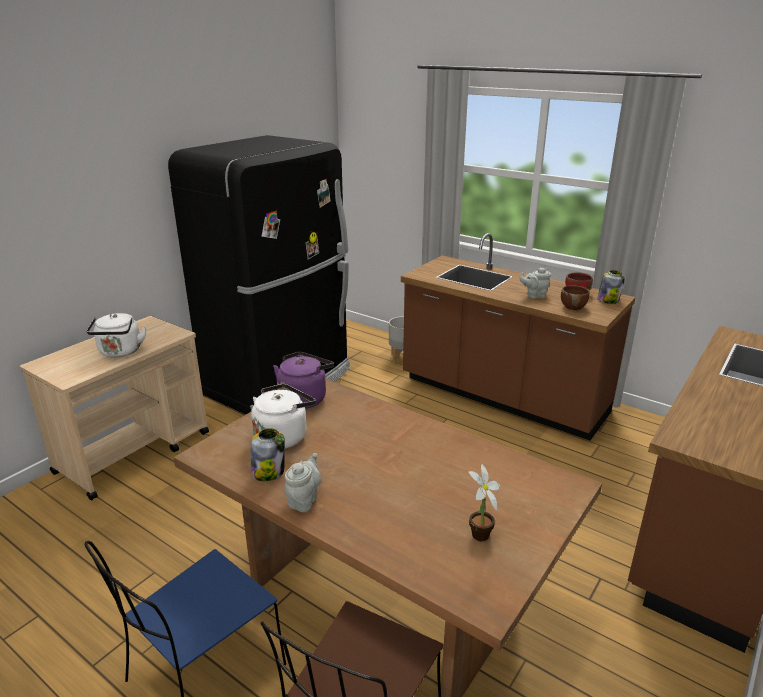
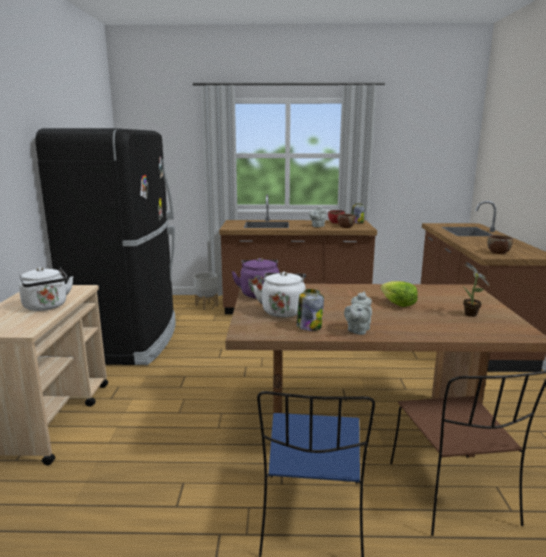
camera: 35 degrees left, 10 degrees down
(304, 500) = (357, 330): grey teapot -> grey teapot turned 135 degrees counterclockwise
(422, 476) = (398, 304): none -> lettuce
(711, 437) = (498, 252): none -> brown bowl

